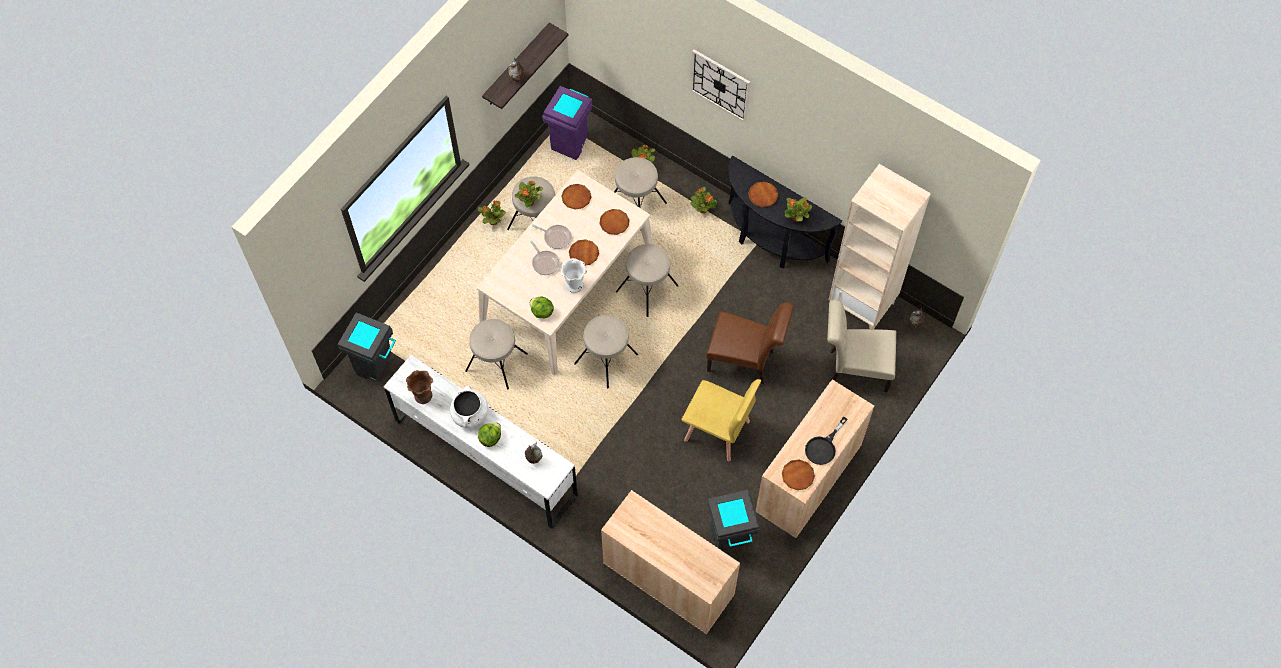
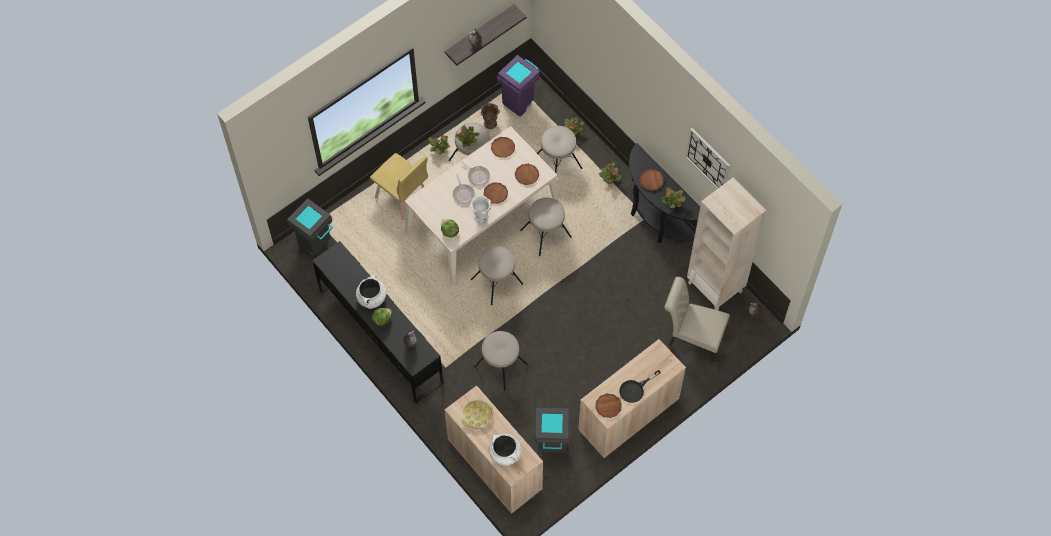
camera: 15 degrees right, 0 degrees up
(423, 395) = (340, 274): brown vase -> brown vase (490, 123)
(485, 457) = (380, 335): white dresser -> black dresser
(496, 363) = (410, 264): beige stool -> beige stool (500, 366)
(643, 527) = (477, 415): none -> yellow tray
(691, 565) = (505, 453): none -> white cooking pot
(717, 431) = (567, 360): yellow chair -> yellow chair (402, 197)
(720, 85) = (631, 85): wall clock -> wall clock (708, 160)
(745, 361) = (606, 310): brown chair -> none

